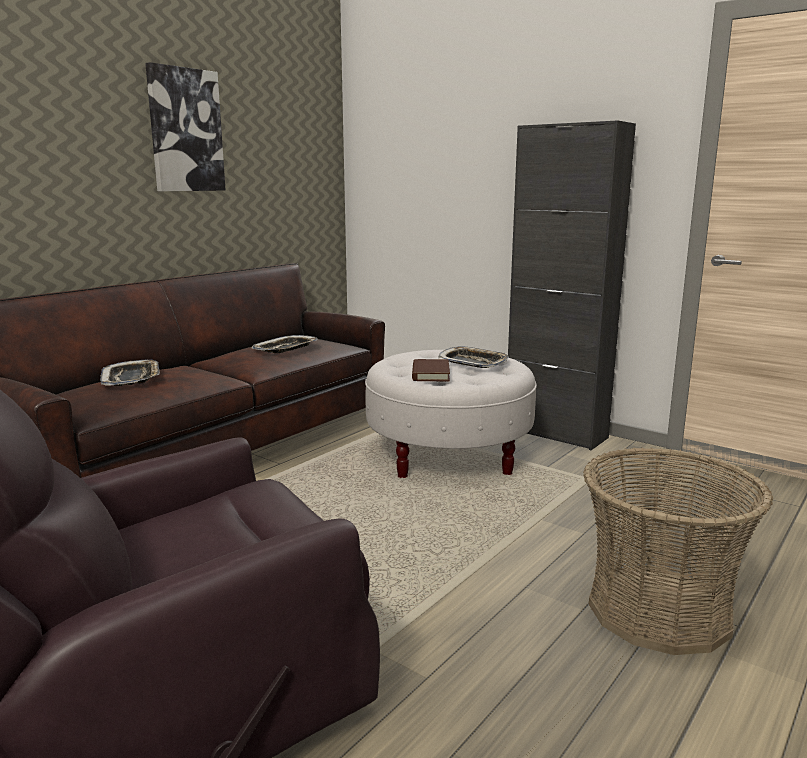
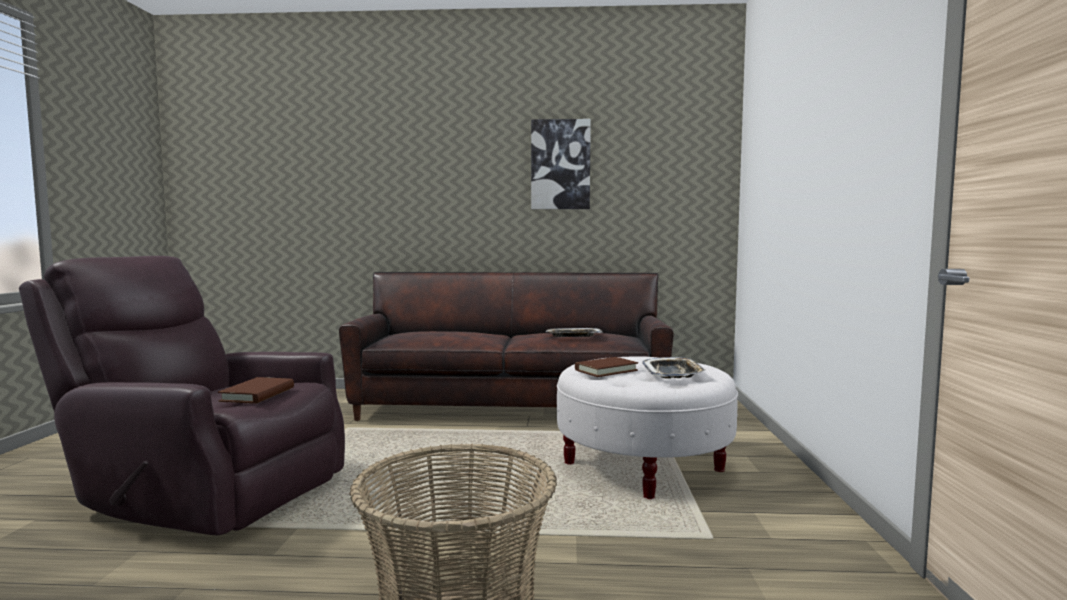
camera: 55 degrees right, 10 degrees down
(132, 378) = (445, 332): tray -> none
(266, 518) = (258, 394): none -> brown book
(555, 433) = (799, 495): black cabinet -> none

